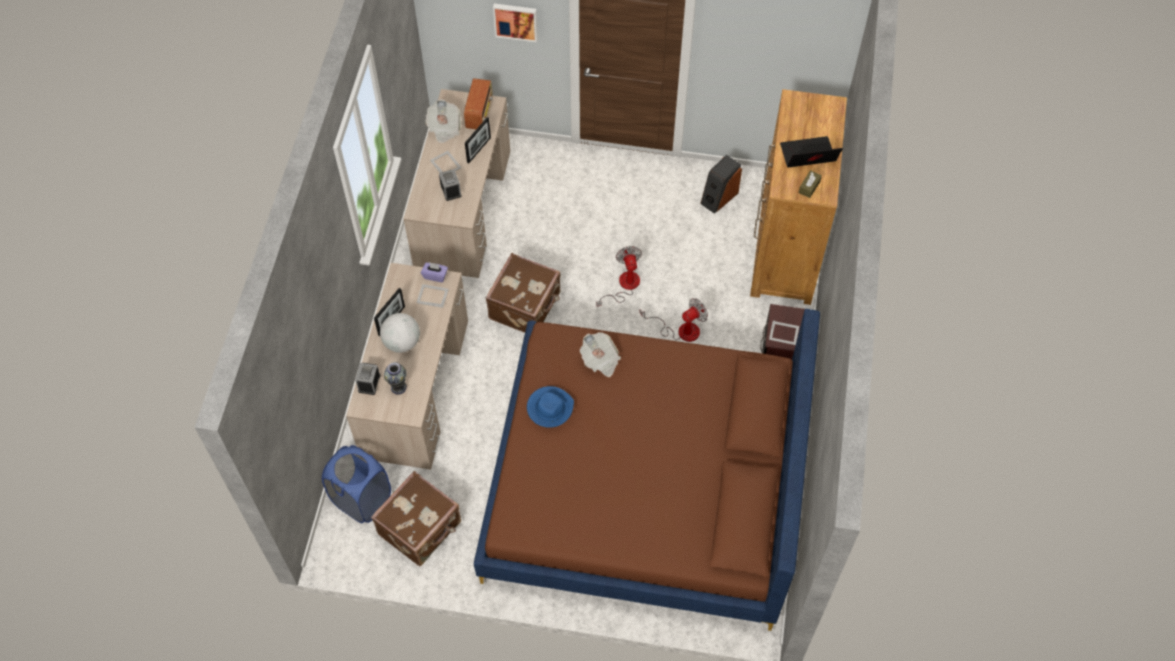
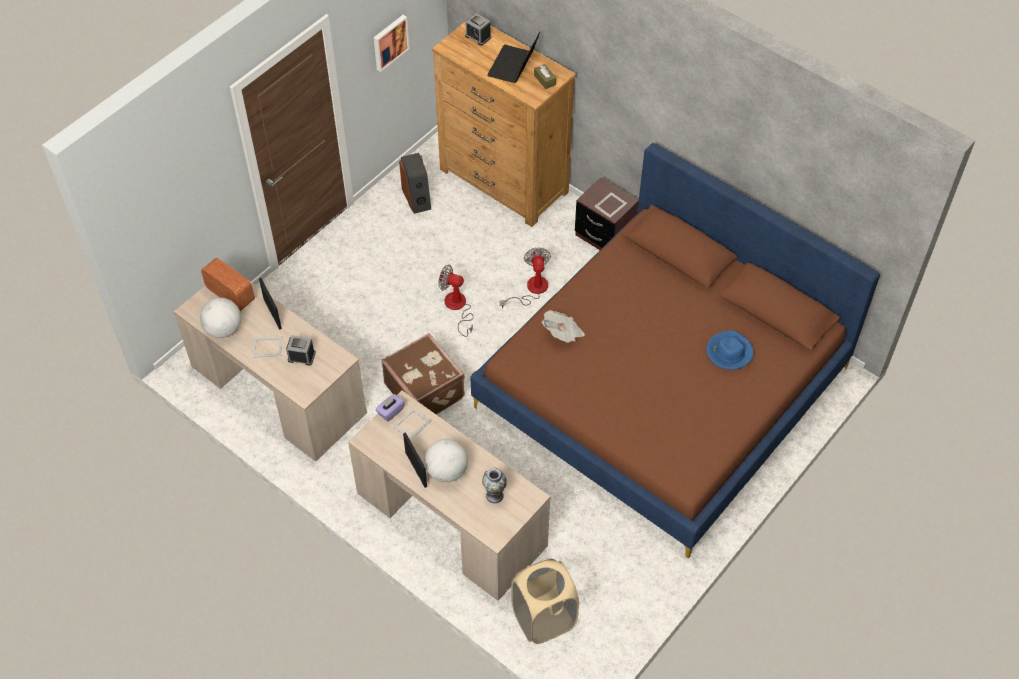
camera: 60 degrees left, 5 degrees down
(362, 499) = (543, 619): blue laundry basket -> beige laundry basket
(369, 383) = (473, 518): alarm clock -> alarm clock (478, 36)
(421, 529) = (605, 581): brown suitcase -> none
(444, 128) = (223, 329): newspaper -> globe
(516, 21) = (201, 184): picture -> picture (389, 42)
(550, 408) = (587, 392): blue hat -> blue hat (729, 352)

